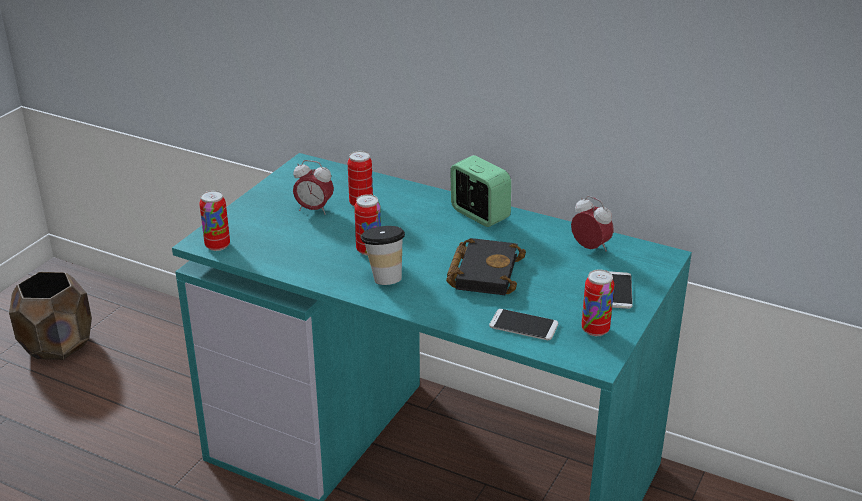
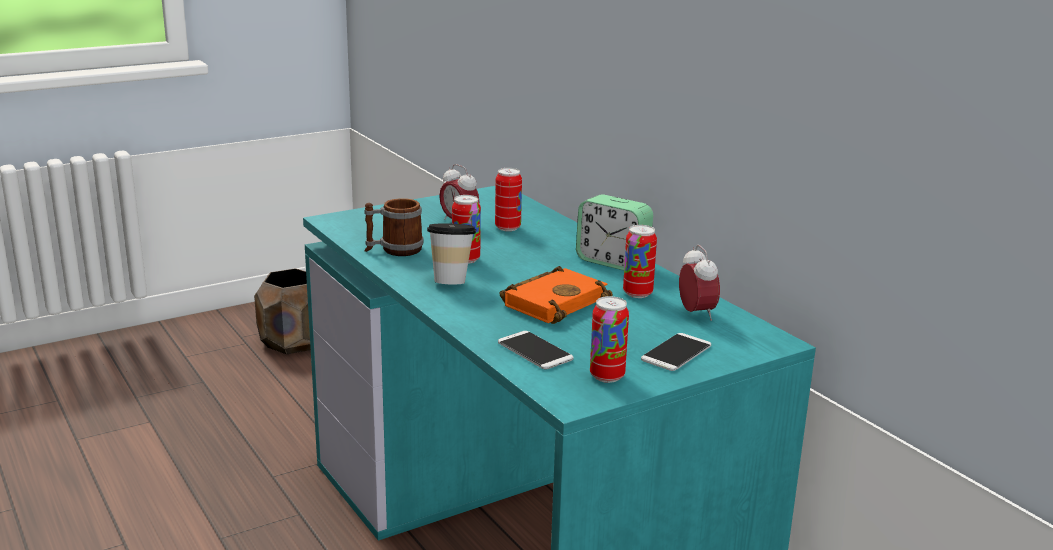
camera: 30 degrees right, 10 degrees down
(217, 246) = (340, 225): can -> can (637, 293)
(299, 260) = (394, 250): none -> mug
(479, 215) = (612, 261): alarm clock -> alarm clock turned 135 degrees clockwise
(483, 271) = (554, 301): black book -> orange book

